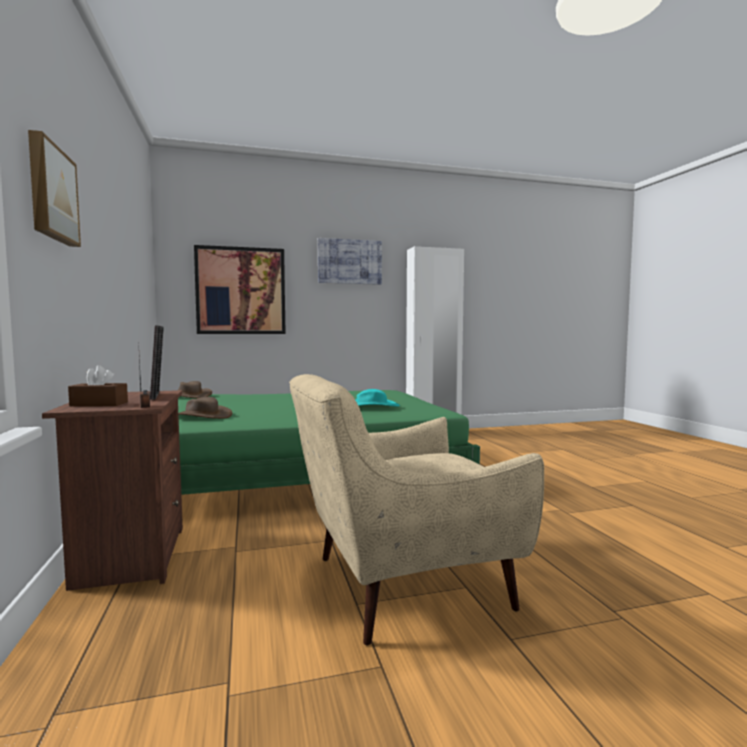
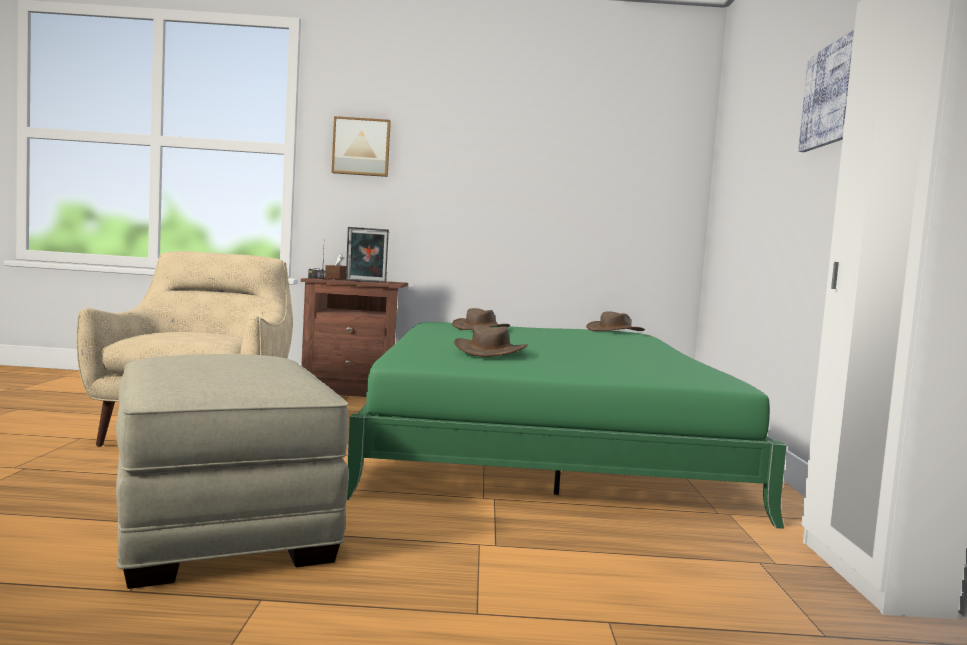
camera: 105 degrees right, 0 degrees up
(241, 291) = (746, 188): picture -> none
(372, 406) = (490, 351): turquoise hat -> brown hat
(555, 509) = (223, 523): none -> beige ottoman

